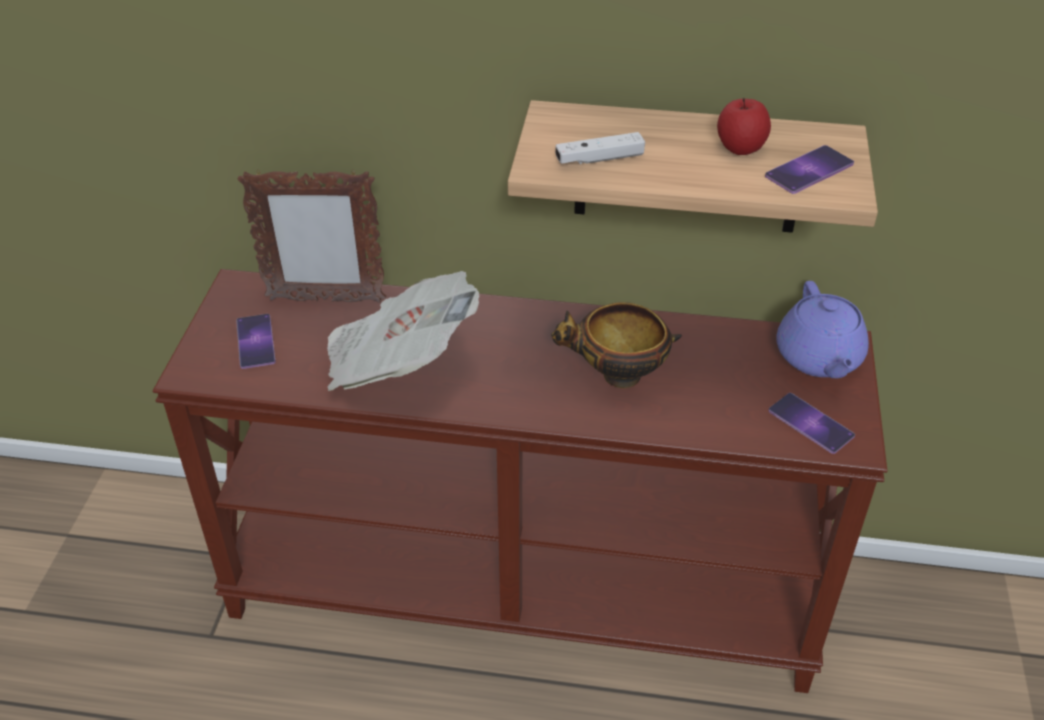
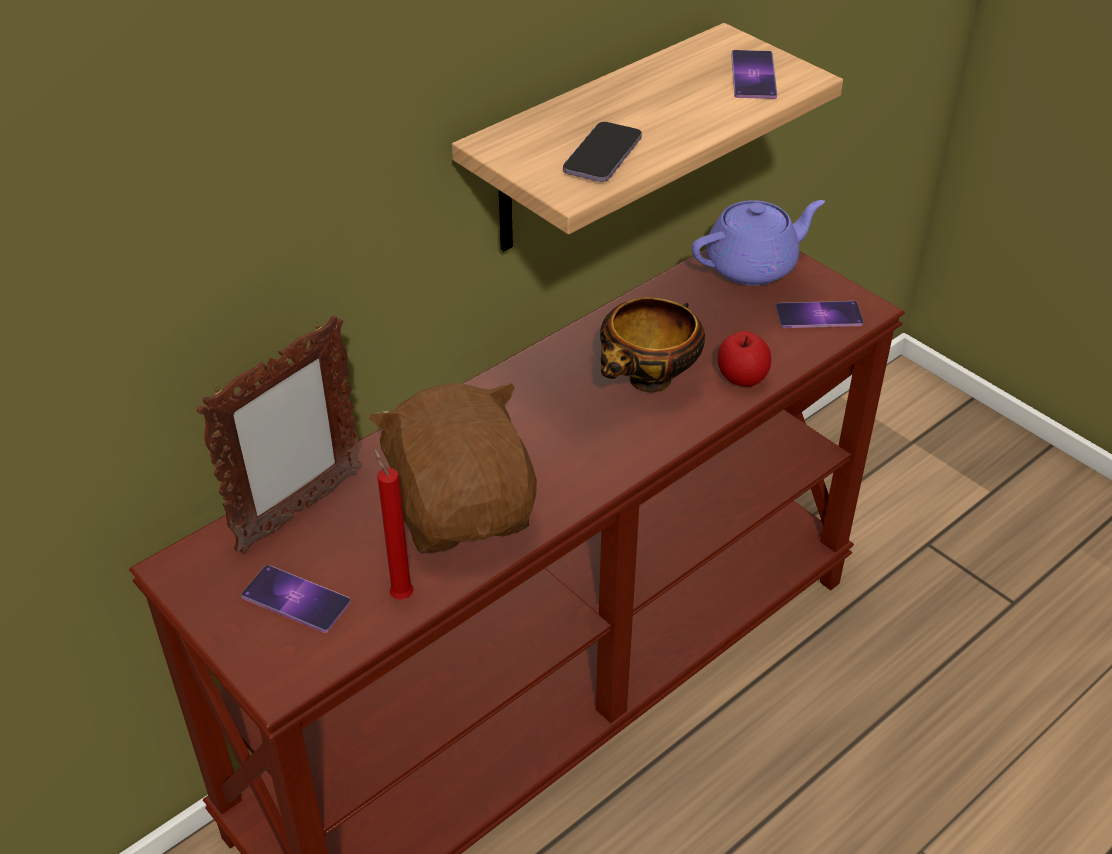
camera: 50 degrees left, 0 degrees up
(300, 379) = (400, 594): none -> red candle
(398, 362) = (462, 509): newspaper -> brown plush toy
(599, 159) = (603, 155): white game controller -> phone
(740, 148) = (681, 86): apple -> apple (742, 378)
(819, 358) = (753, 266): purple teapot -> purple teapot turned 60 degrees counterclockwise

